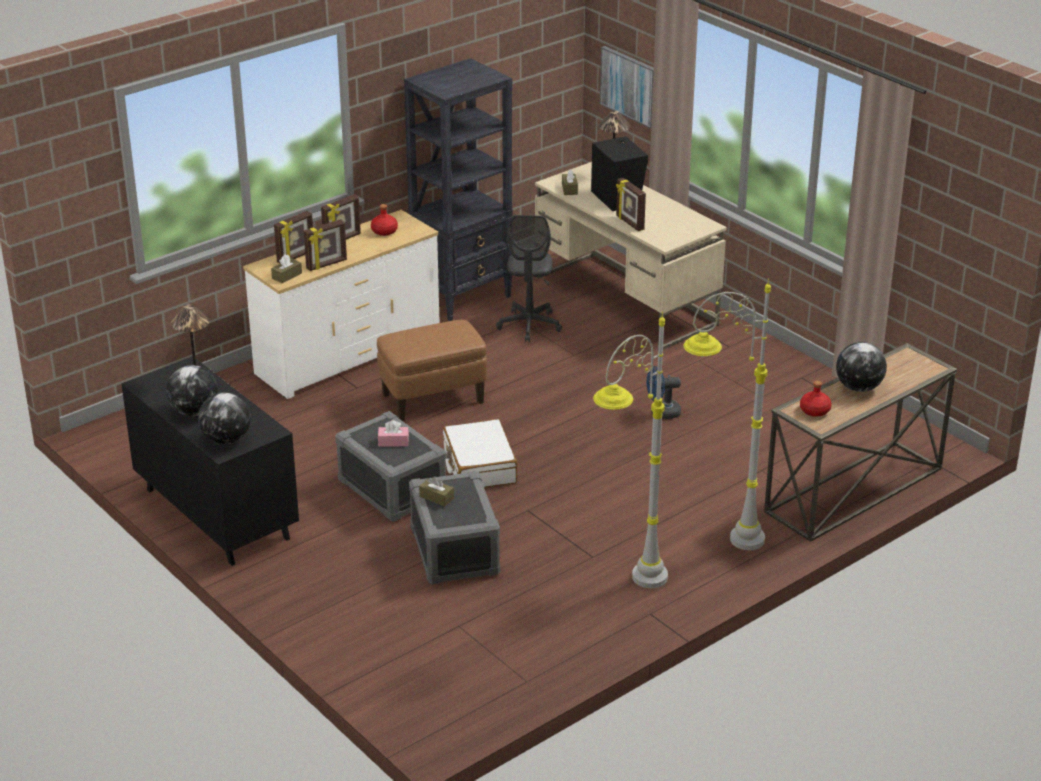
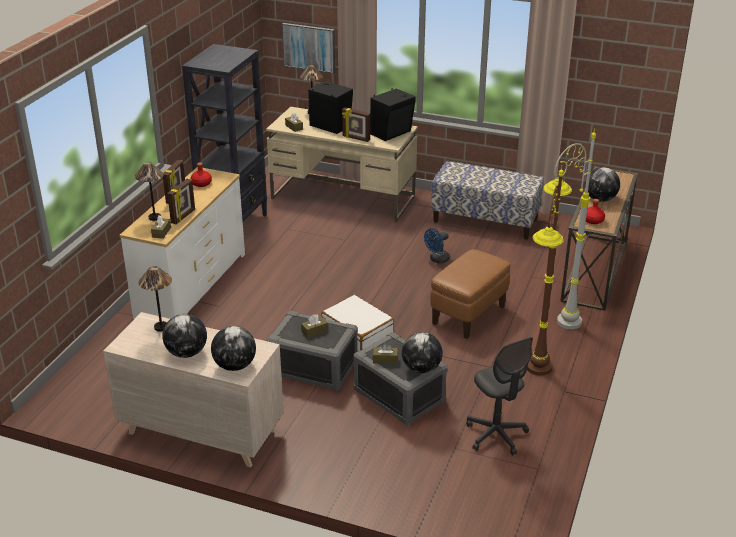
camera: 30 degrees left, 0 degrees up
(216, 513) = (201, 432): black dresser -> beige dresser
(296, 257) = (154, 217): picture frame -> table lamp
(393, 442) = (314, 331): pink tissue box -> brown tissue box
(432, 399) = (280, 297): brown ottoman -> brown ottoman (468, 315)
(465, 520) = (421, 369): none -> globe
(529, 325) = (297, 230): grey office chair -> grey office chair (496, 435)
(627, 590) = (534, 381): grey floor lamp -> brown floor lamp
(683, 228) = (392, 133): none -> black speaker
(778, 383) = (485, 220): none -> bench

